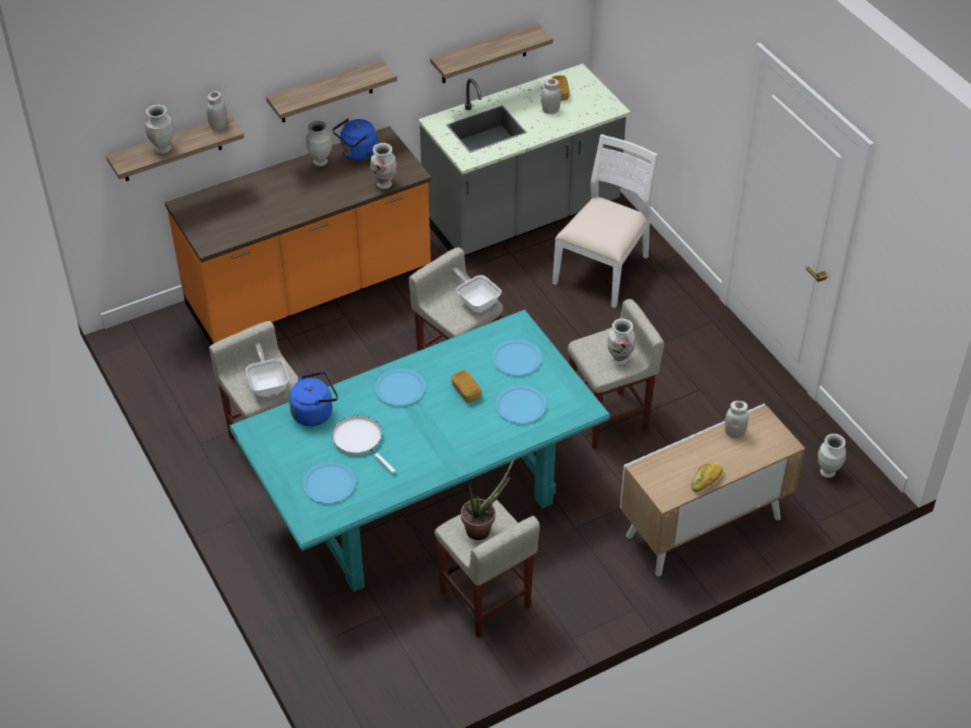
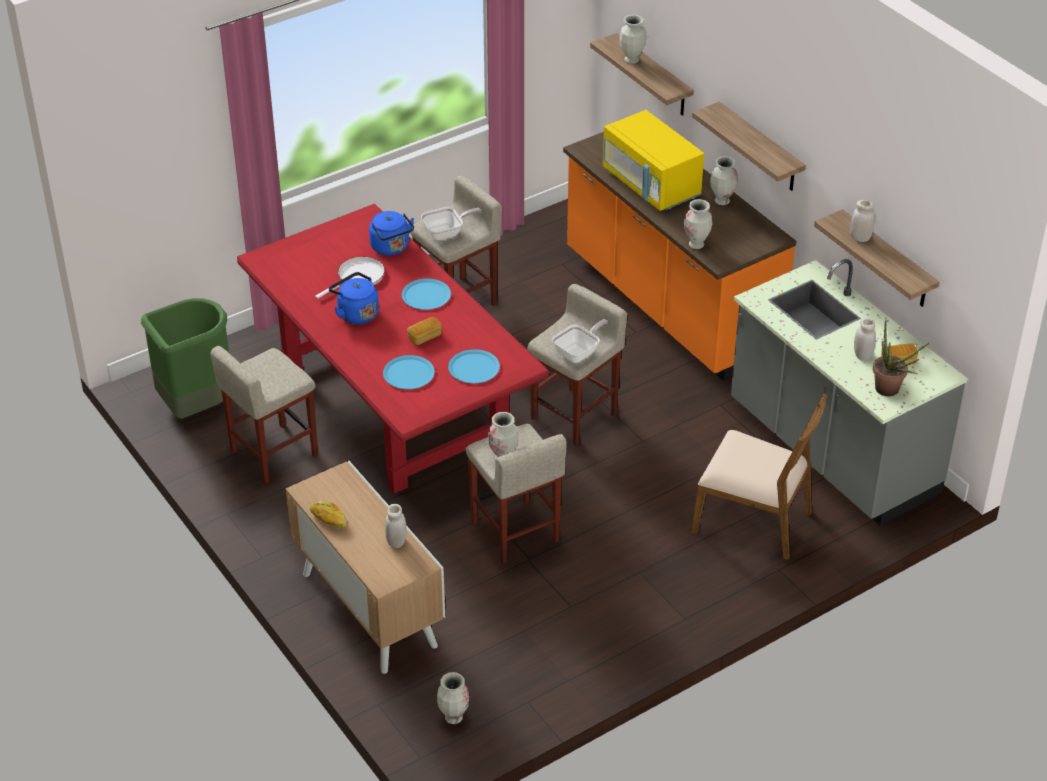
camera: 85 degrees right, 5 degrees down
(219, 126) = (674, 85): white jar -> white jar (860, 238)
(283, 203) = (651, 184): none -> yellow microwave
(329, 484) = (305, 264): blue plate -> none
(357, 154) = (741, 223): blue kettle -> blue kettle (356, 314)
(400, 671) = (196, 406): none -> green trash can
(424, 499) = (394, 405): turquoise dining table -> red dining table
(483, 528) = (273, 375): potted plant -> potted plant (891, 391)
(603, 270) = (753, 521): white chair -> brown chair

